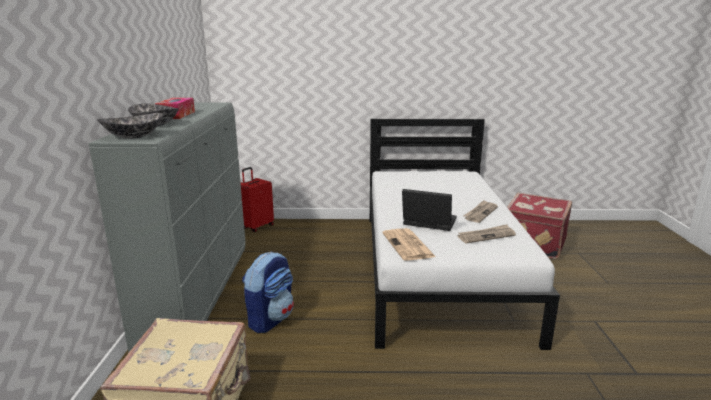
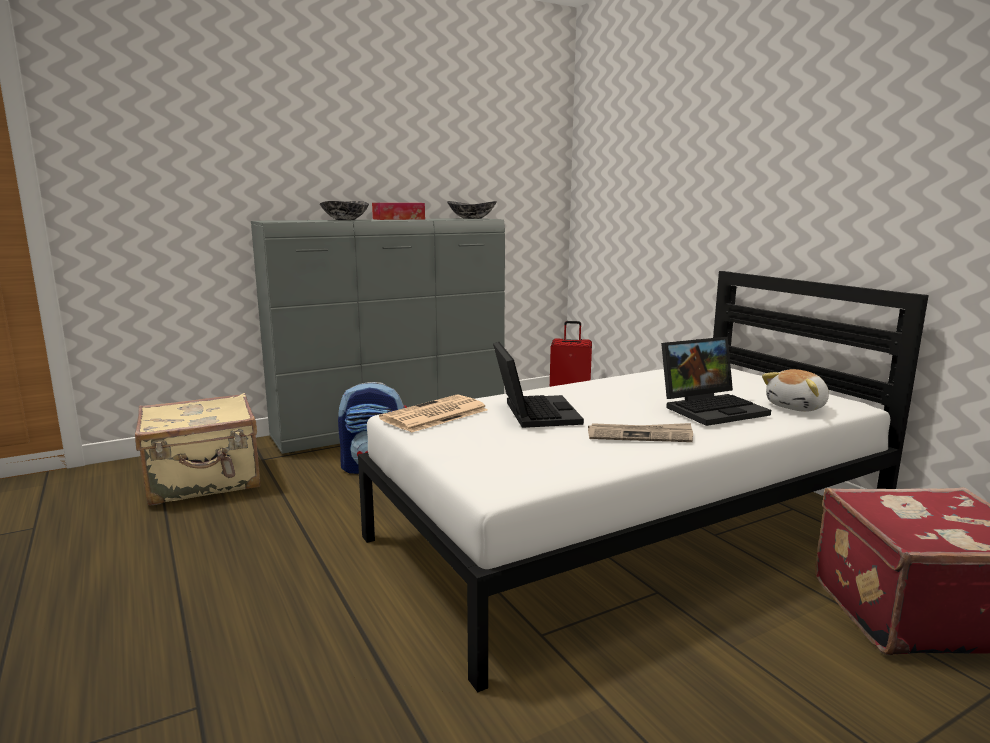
camera: 60 degrees right, 5 degrees down
(134, 136) = (284, 220): bowl -> bowl (471, 218)
(458, 191) = (712, 408): none -> laptop
(467, 180) = (797, 407): none -> plush toy
(486, 236) = (537, 450): newspaper -> none

